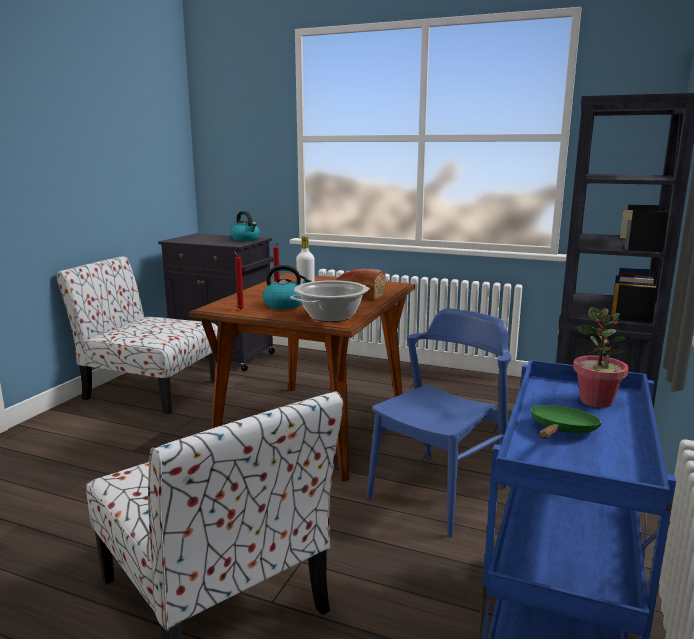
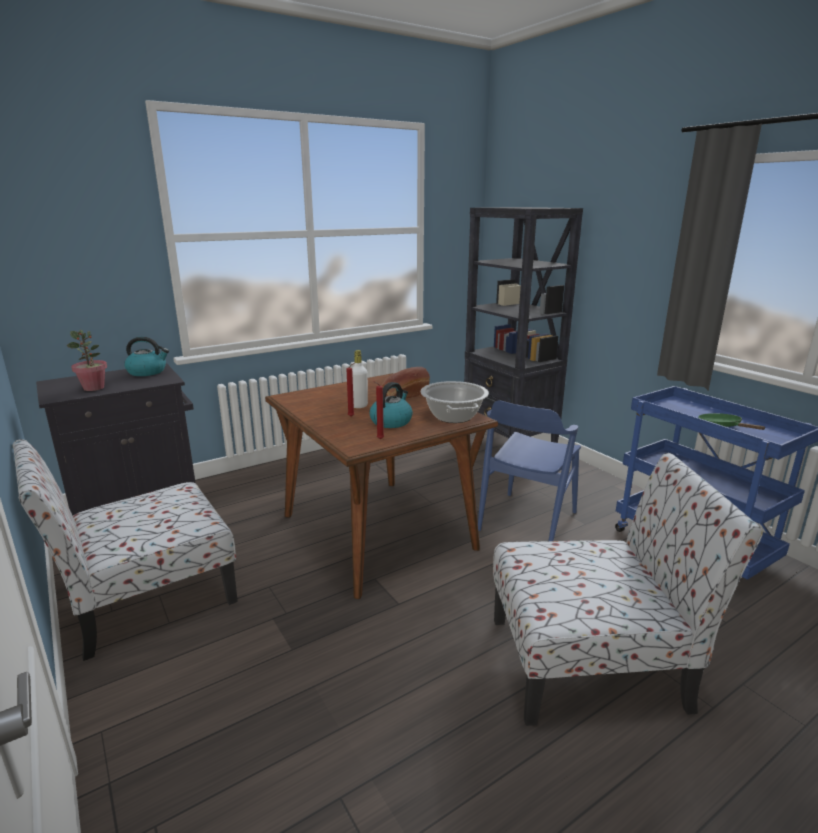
camera: 55 degrees left, 5 degrees up
(438, 492) = (527, 521): blue chair -> blue chair turned 135 degrees counterclockwise
(596, 401) = (685, 408): potted plant -> potted plant (94, 388)

